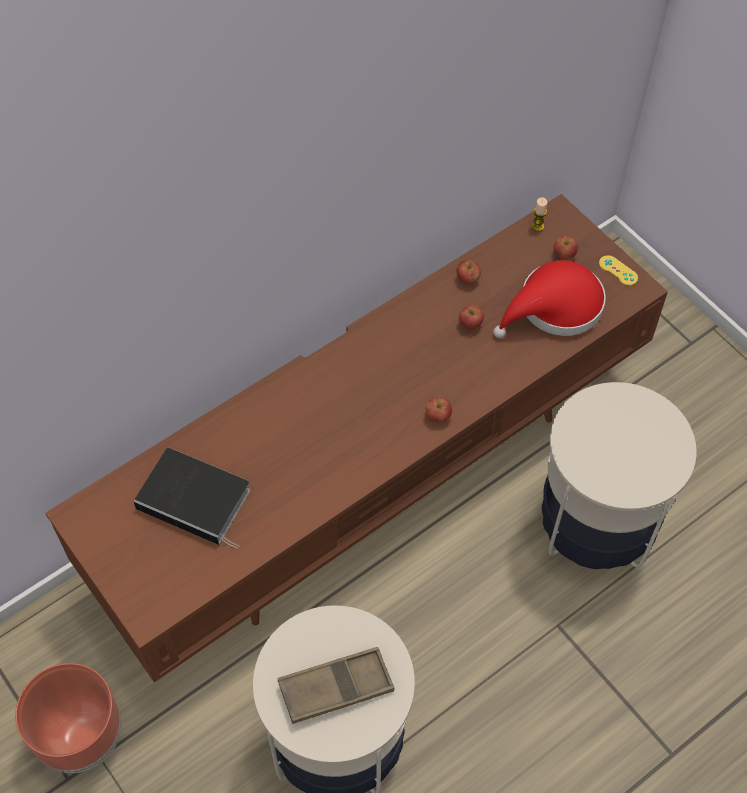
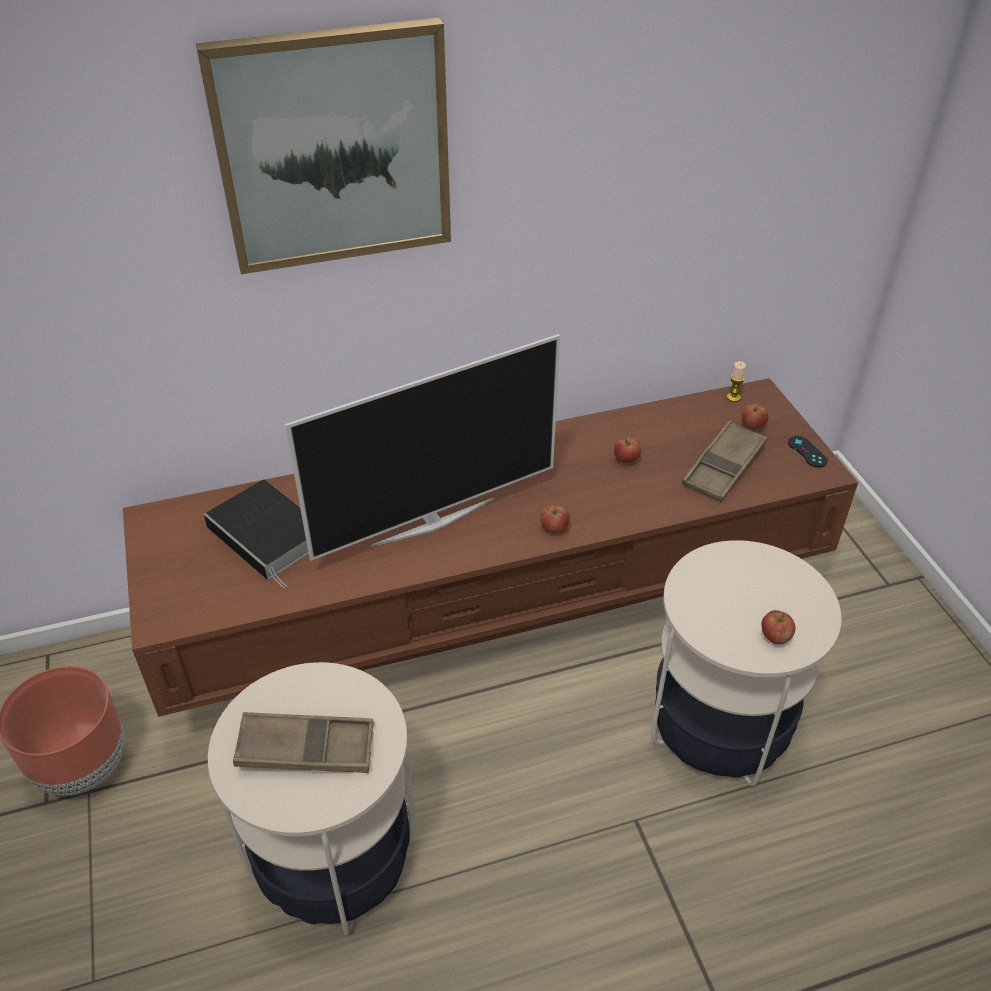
camera: 20 degrees right, 15 degrees down
(205, 181) = (333, 148): none -> picture
(331, 440) = (432, 521): none -> television
(467, 279) = (640, 423): apple -> apple (775, 637)
(555, 308) = (724, 467): red hat -> brown tray
(618, 270) = (807, 452): yellow game controller -> black game controller

